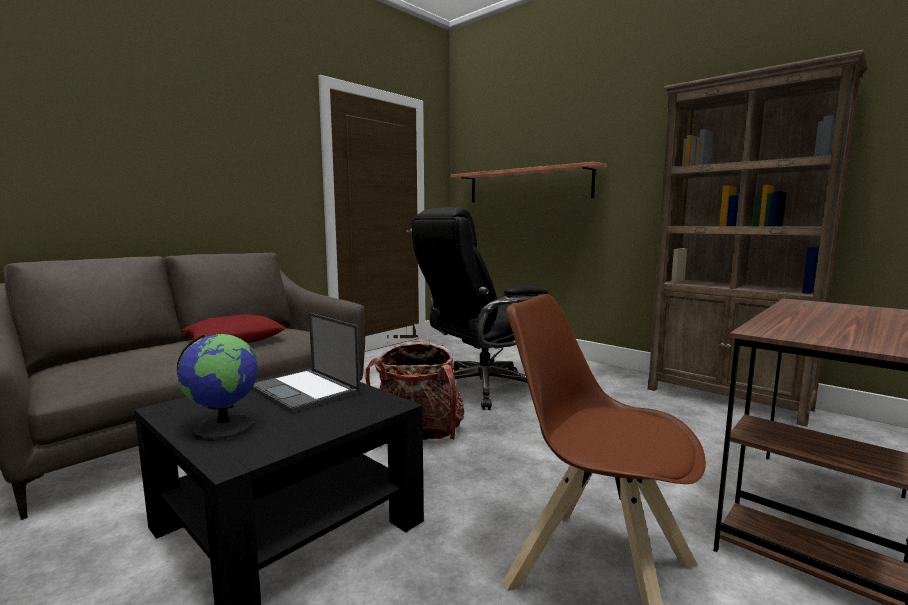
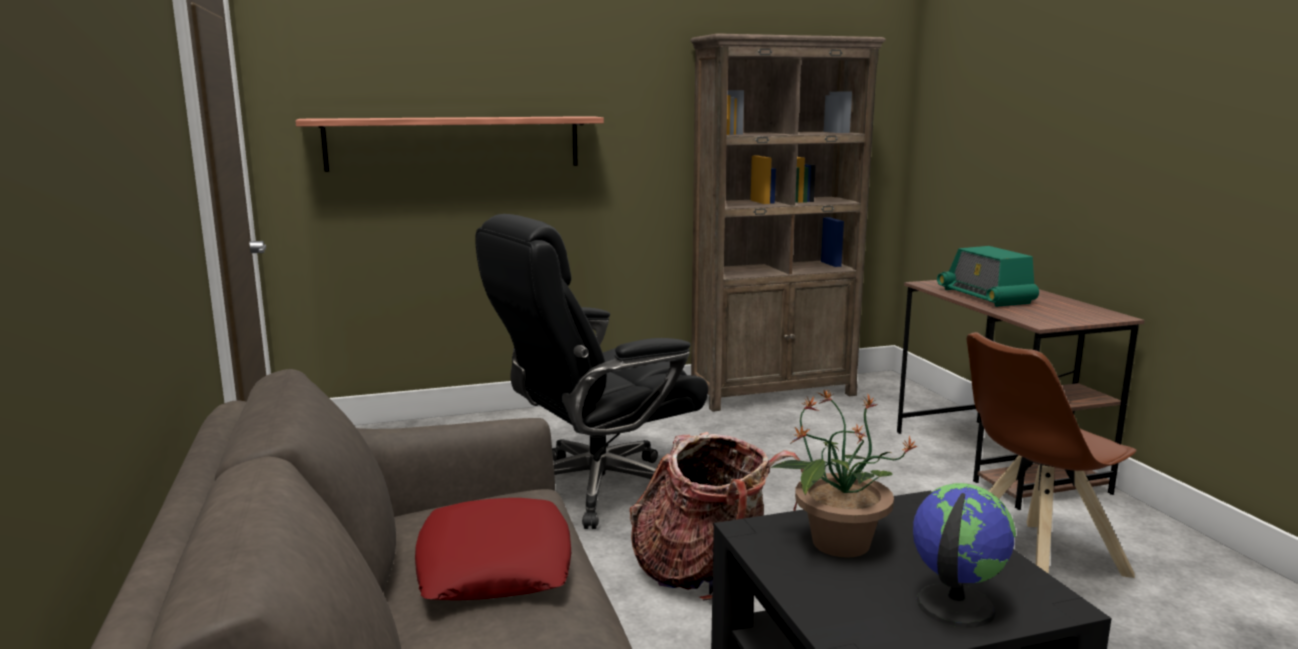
camera: 60 degrees left, 5 degrees up
(305, 390) = (838, 542): laptop -> potted plant
(483, 388) = (597, 488): black office chair -> black office chair turned 60 degrees clockwise
(816, 314) = (985, 296): none -> radio

